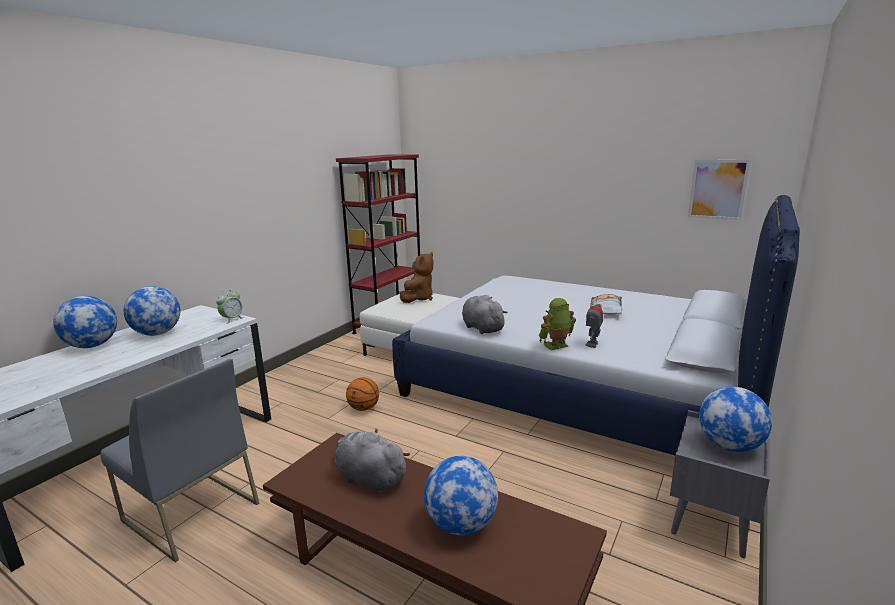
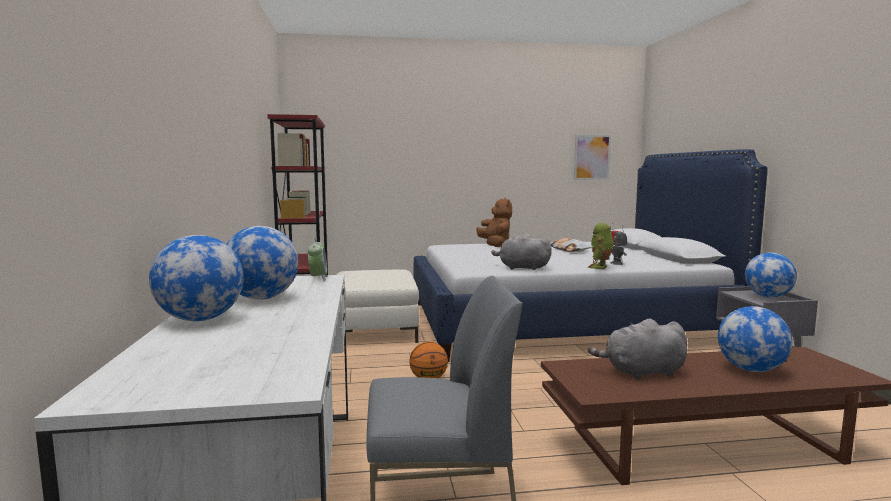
camera: 40 degrees left, 10 degrees down
(418, 298) = (375, 273): brown plush toy -> brown plush toy (495, 245)

